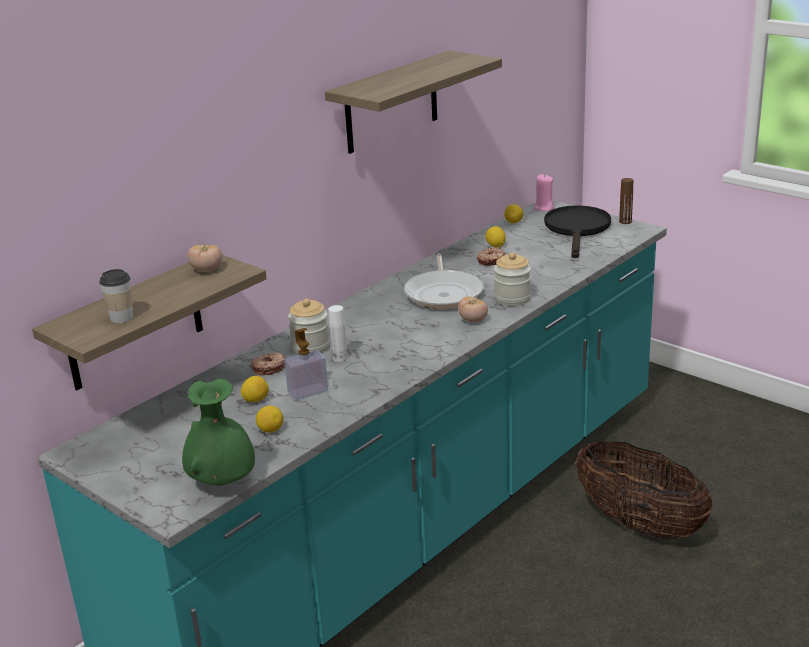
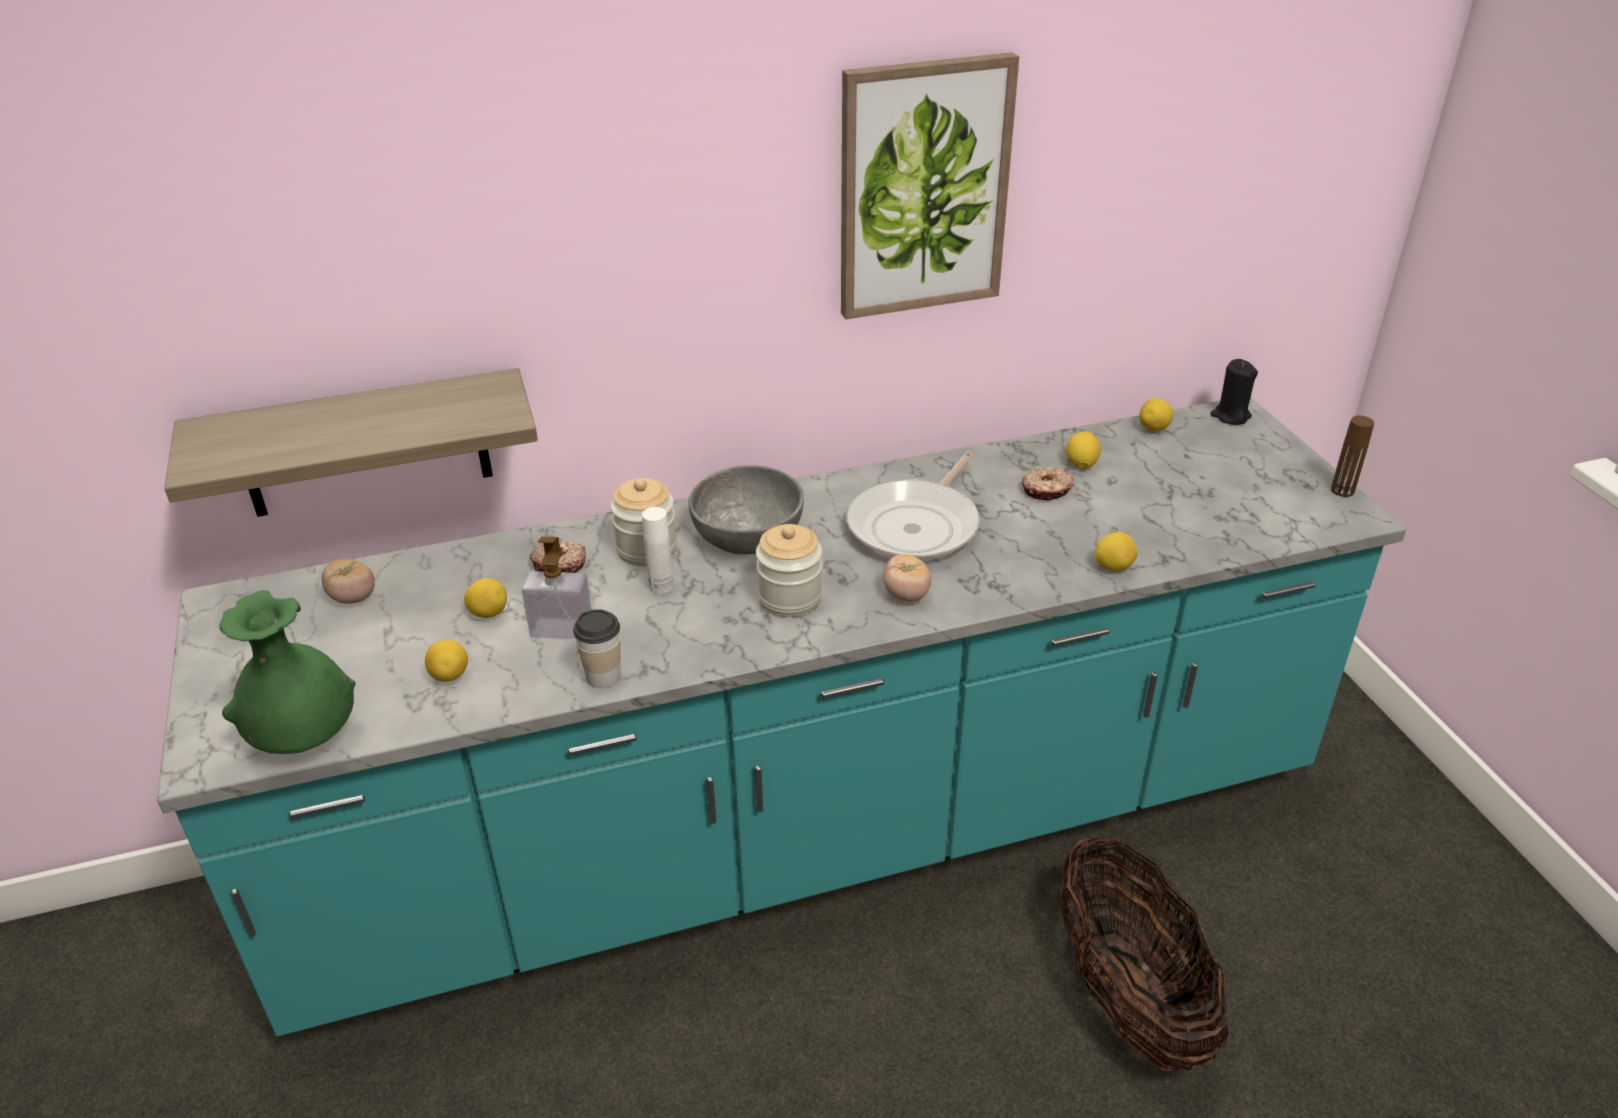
camera: 30 degrees right, 10 degrees up
(121, 318) = (276, 444): cup -> cup (603, 676)
(206, 270) = (467, 399): tomato -> tomato (353, 598)
(359, 324) = (748, 535): none -> grey bowl
(391, 103) = (923, 188): shelf -> picture
(512, 298) = (1006, 576): jar -> jar (790, 598)
(544, 208) = (1230, 416): pink candle -> black candle
(557, 279) = (1113, 567): none -> lemon
(577, 230) = (1243, 479): black frying pan -> none

